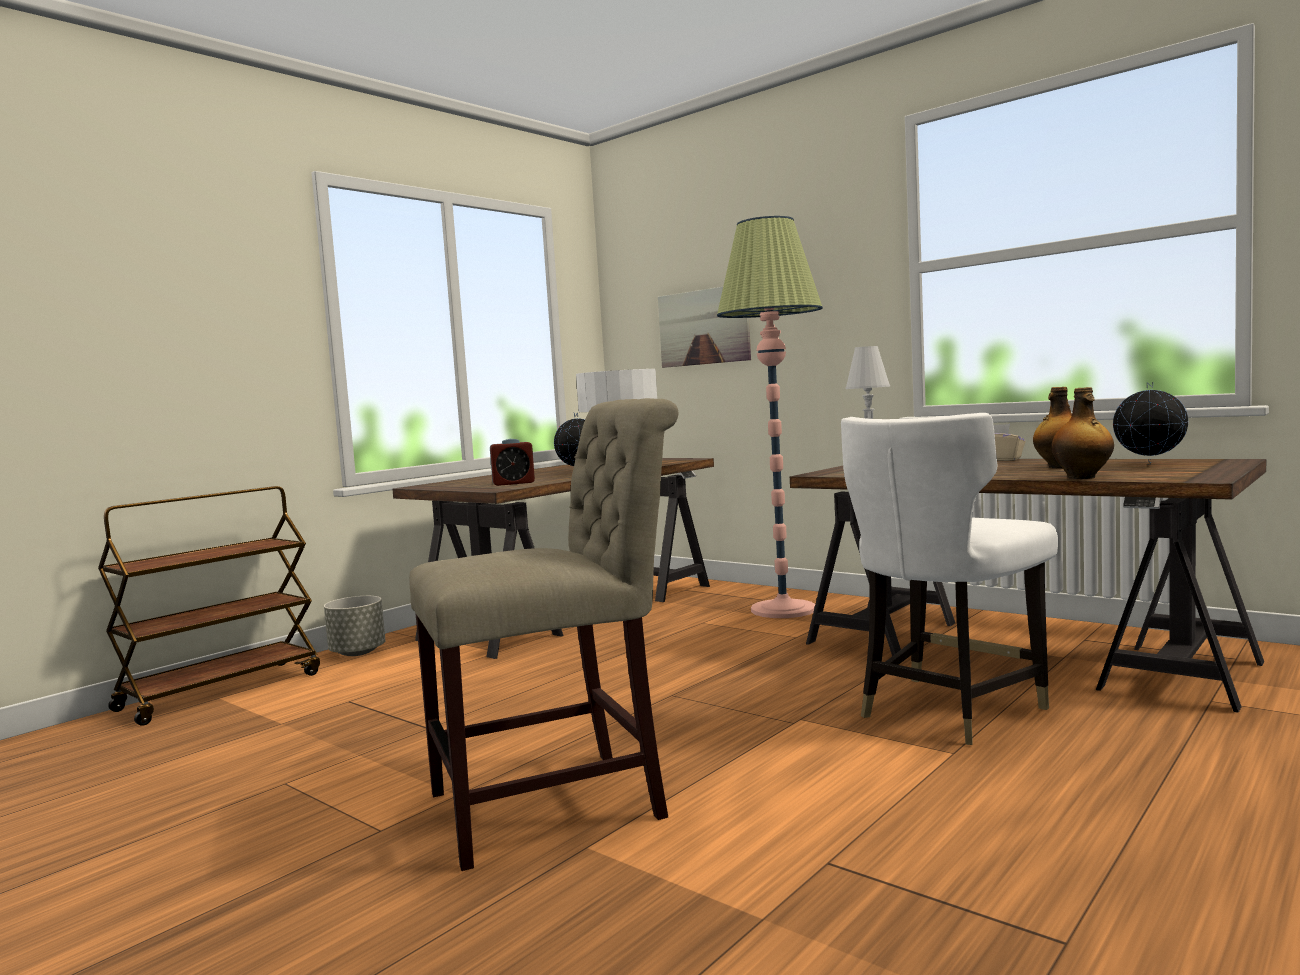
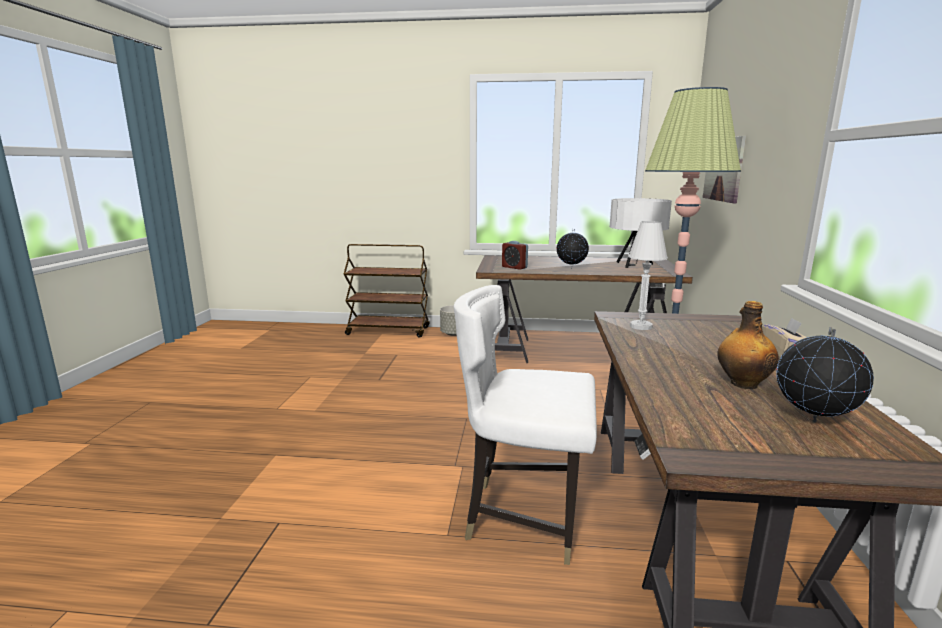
camera: 55 degrees right, 10 degrees up
(560, 803) = (316, 434): beige chair -> none
(1082, 477) = (658, 399): bottle -> none

